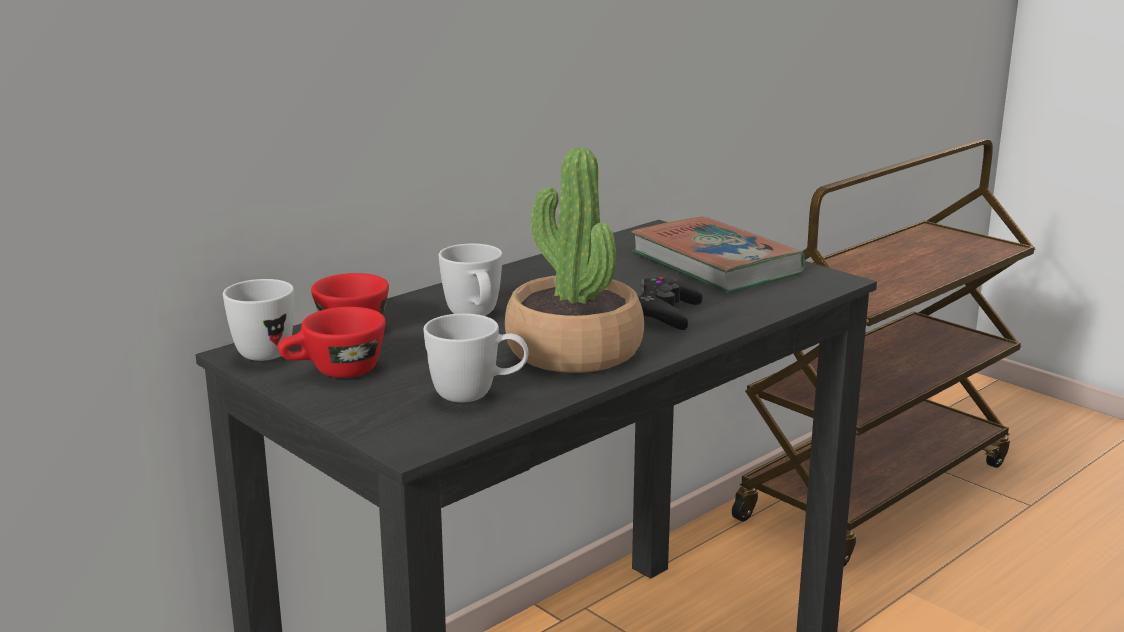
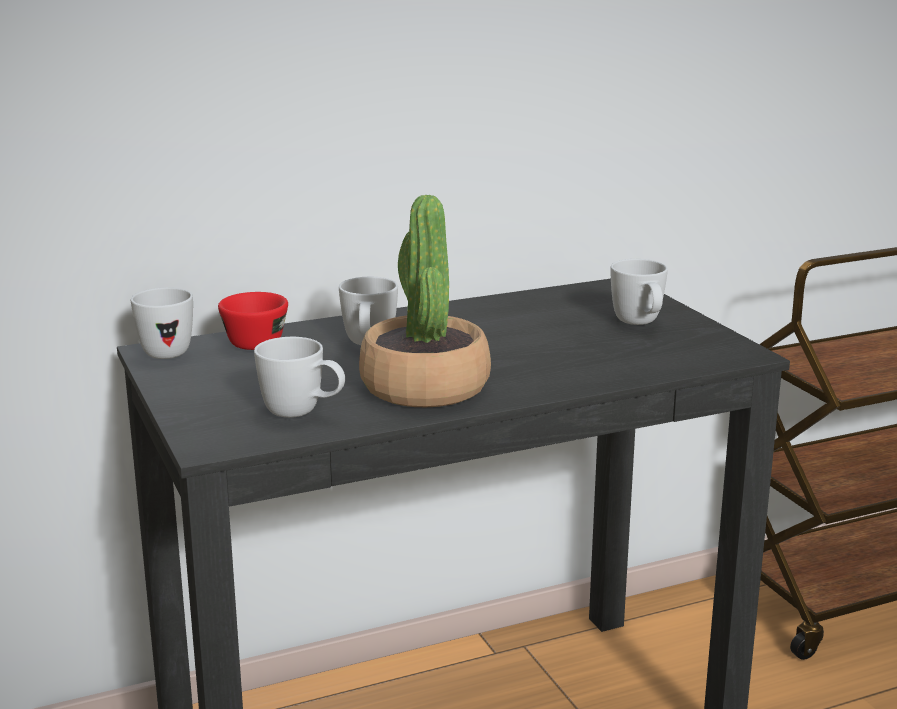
camera: 20 degrees right, 0 degrees up
(334, 372) = (207, 376): red cup -> none
(664, 313) = (542, 364): black game controller -> none
(715, 264) = (640, 324): book -> white mug

